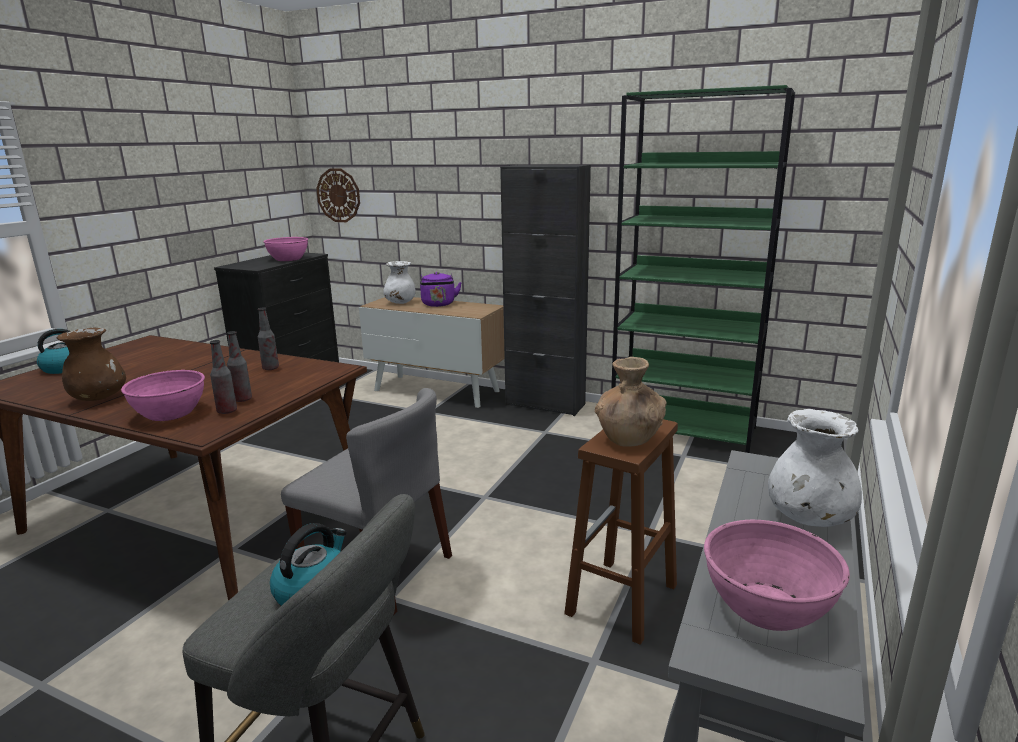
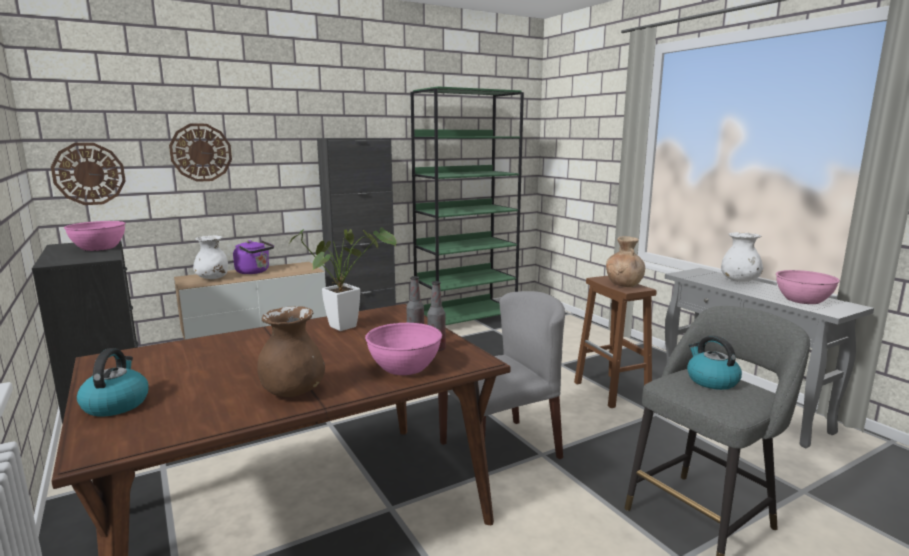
camera: 55 degrees left, 5 degrees down
(270, 368) = (348, 325): bottle -> potted plant
(414, 179) = (201, 152): none -> wall clock

